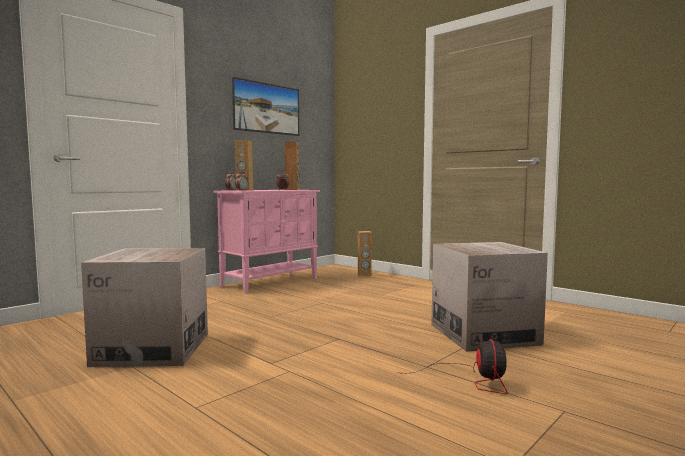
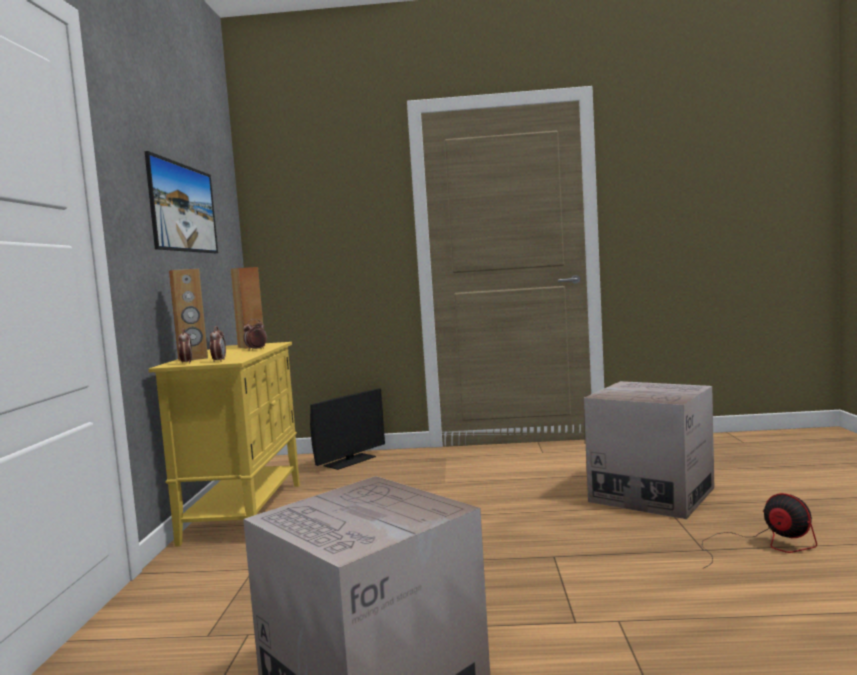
camera: 40 degrees left, 0 degrees up
(270, 282) = (244, 511): pink cabinet -> yellow cabinet
(364, 275) = (350, 461): brown speaker -> monitor

